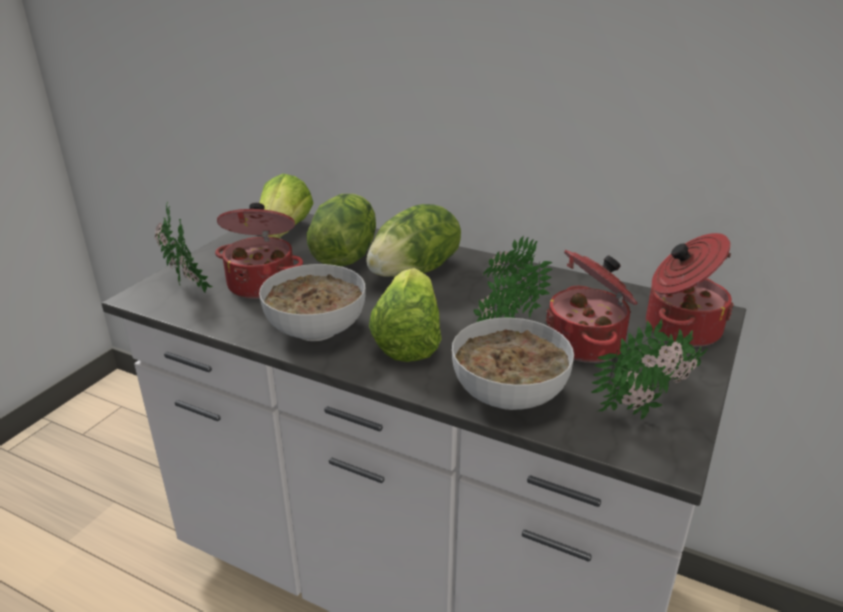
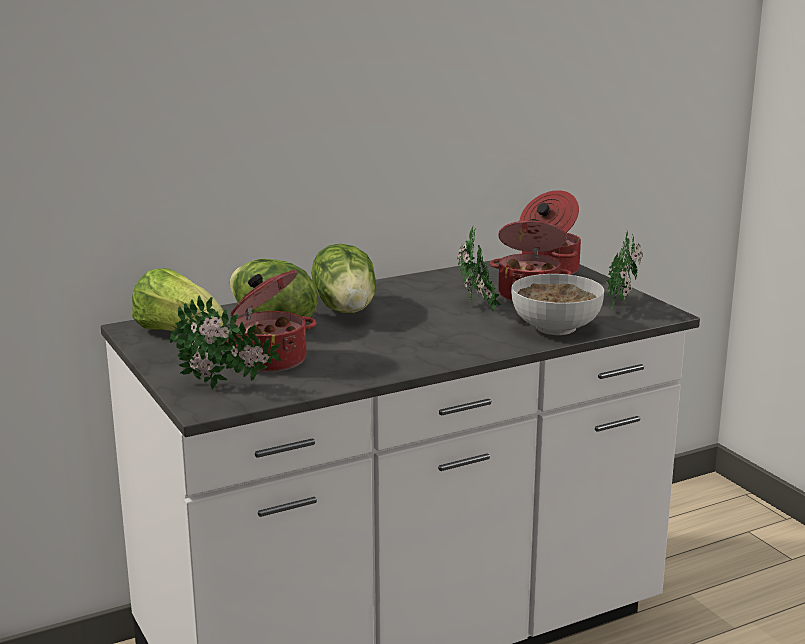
camera: 55 degrees left, 10 degrees down
(314, 330) = (384, 358): bowl -> none
(408, 339) = (446, 335): lettuce -> none

